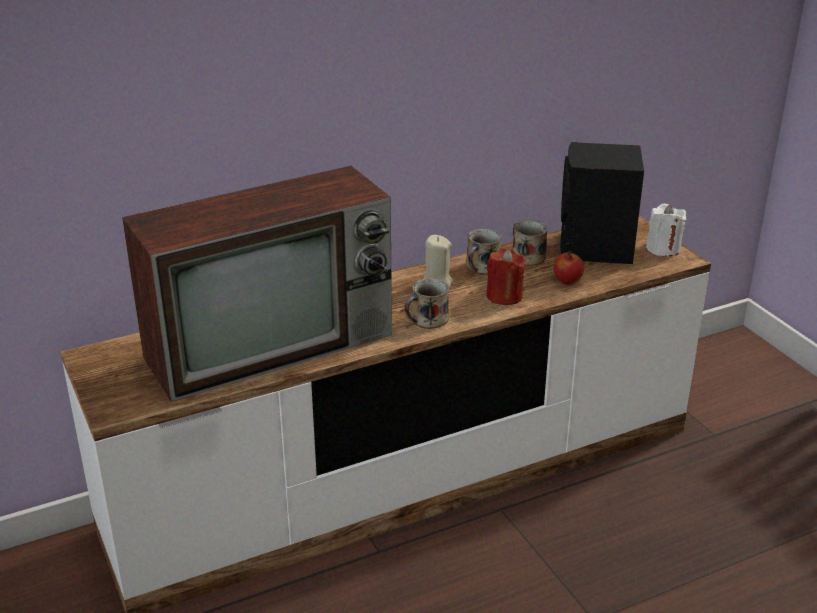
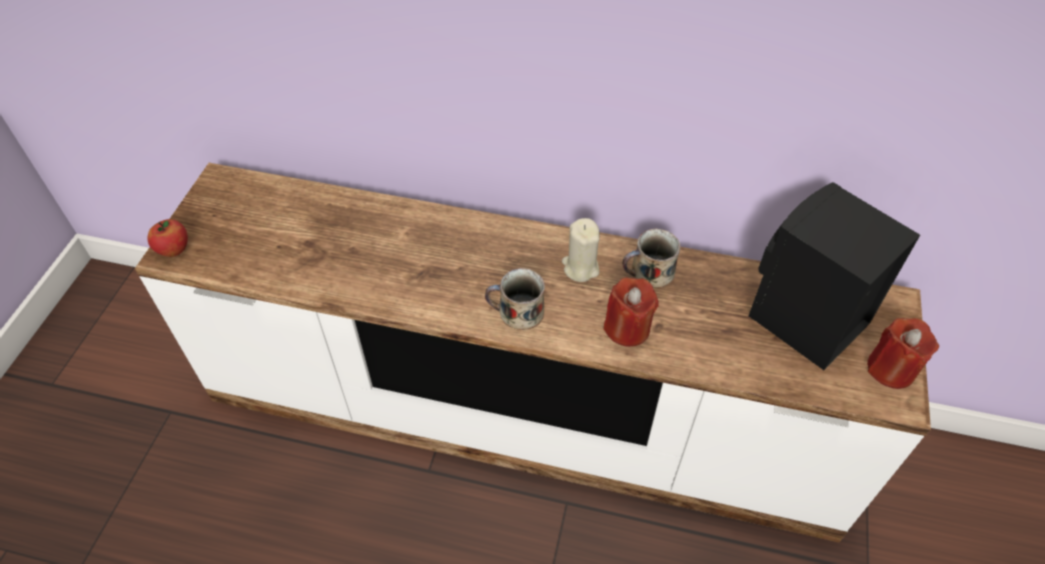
camera: 40 degrees right, 20 degrees up
(273, 344) = (358, 256): television -> none
(527, 256) = (715, 285): mug -> none
(567, 281) = (719, 349): apple -> apple (174, 250)
(663, 249) = (891, 369): white candle -> red candle

